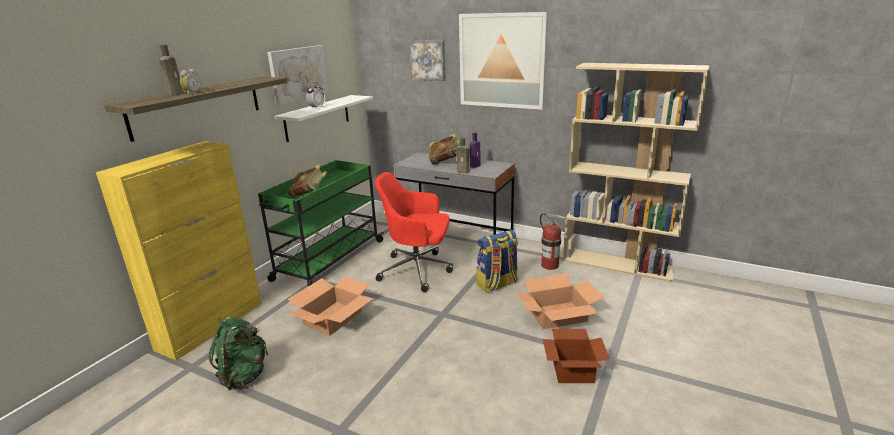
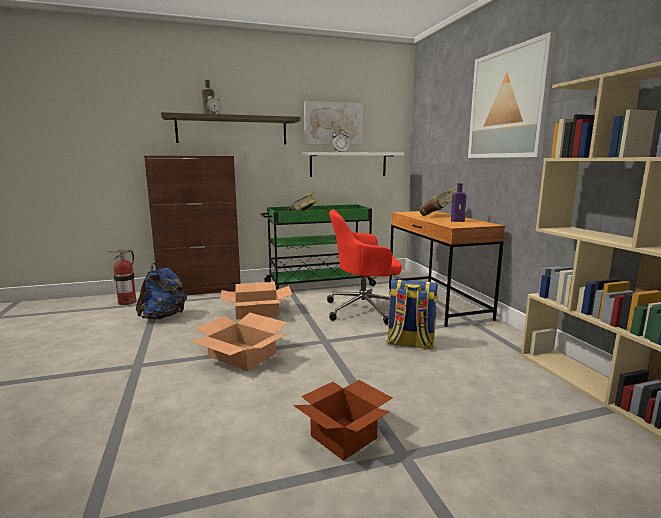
camera: 45 degrees right, 10 degrees down
(212, 325) = (201, 290): yellow cabinet -> brown cabinet
(243, 376) = (163, 317): green backpack -> blue backpack
(418, 270) = (364, 310): red office chair -> red office chair turned 60 degrees counterclockwise
(428, 60) = (452, 115): picture -> none
(455, 239) = (436, 303): grey desk -> brown desk
(464, 171) = (436, 221): brown bottle -> none
(549, 265) = (496, 352): fire extinguisher -> fire extinguisher (127, 302)
(558, 315) = (423, 390): cardboard box -> cardboard box (242, 355)

